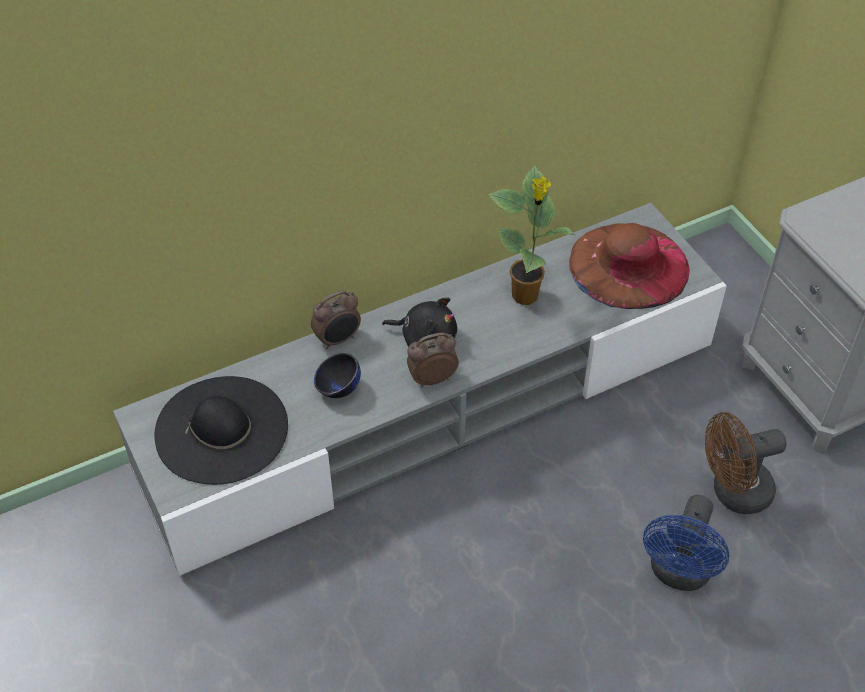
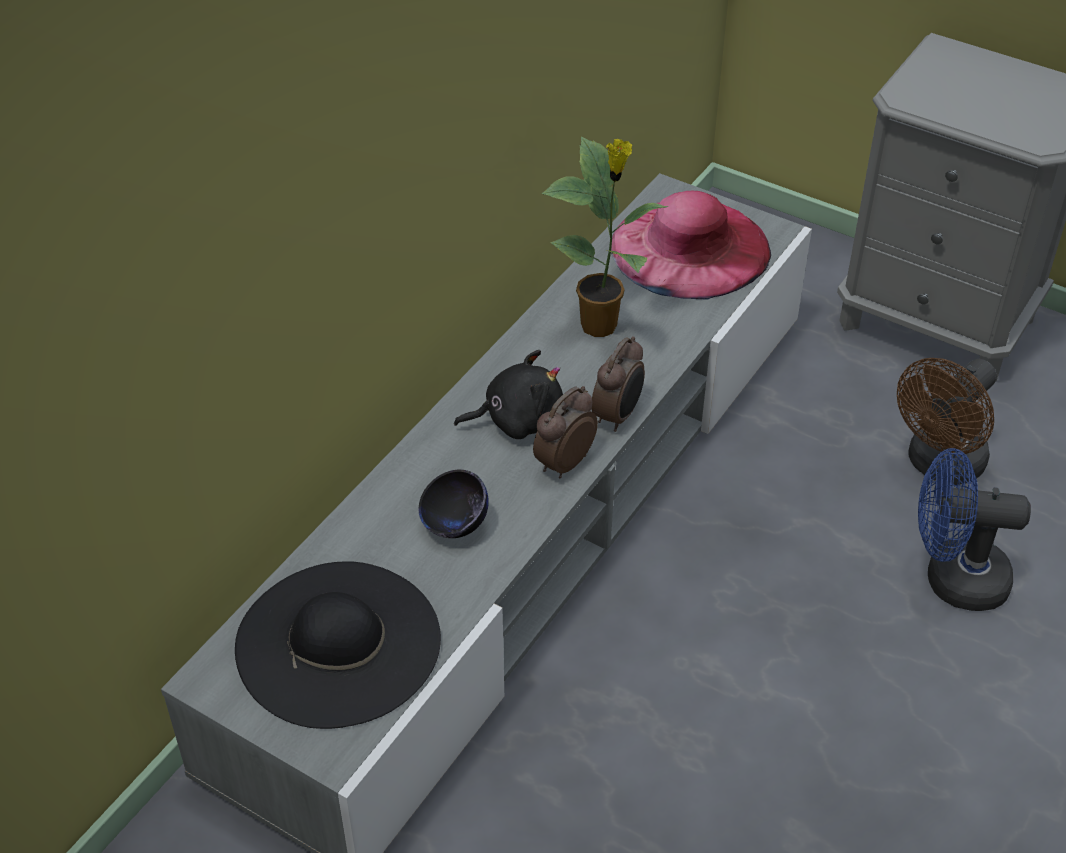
camera: 30 degrees left, 5 degrees down
(338, 340) = (408, 468): alarm clock -> alarm clock (618, 415)
(628, 265) = (690, 247): brown hat -> pink hat
(679, 574) = (952, 579): blue fan -> blue fan turned 105 degrees clockwise

